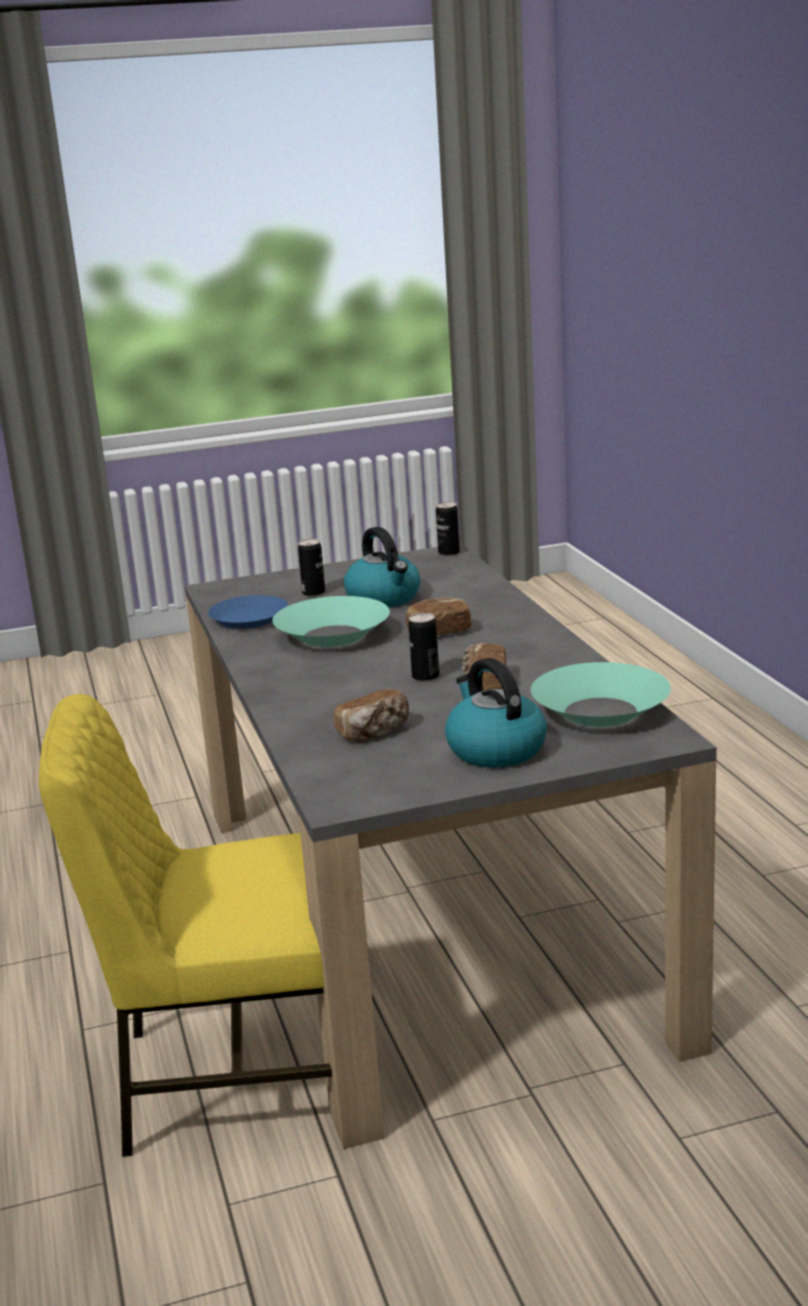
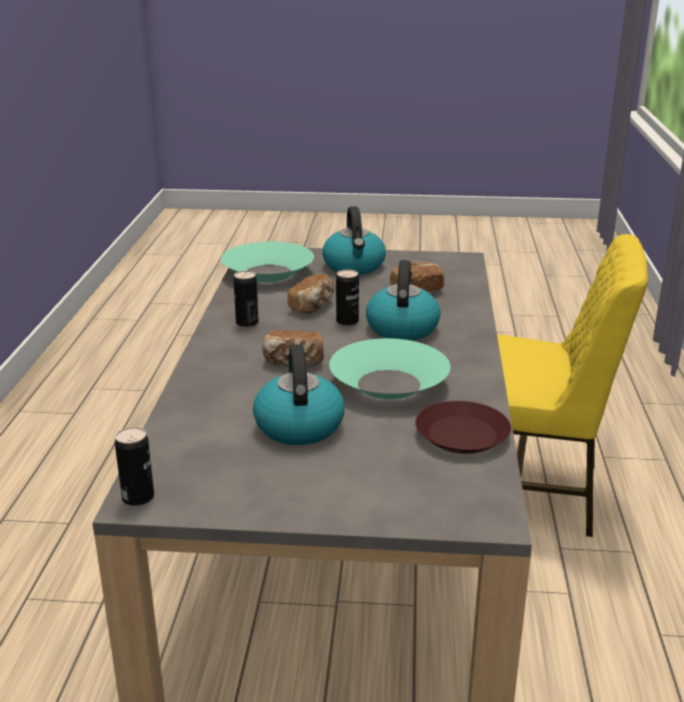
camera: 160 degrees left, 5 degrees up
(249, 619) = (461, 434): blue plate -> brown plate
(313, 593) = (367, 461): can -> can (247, 323)
(357, 683) = (402, 328): none -> kettle

